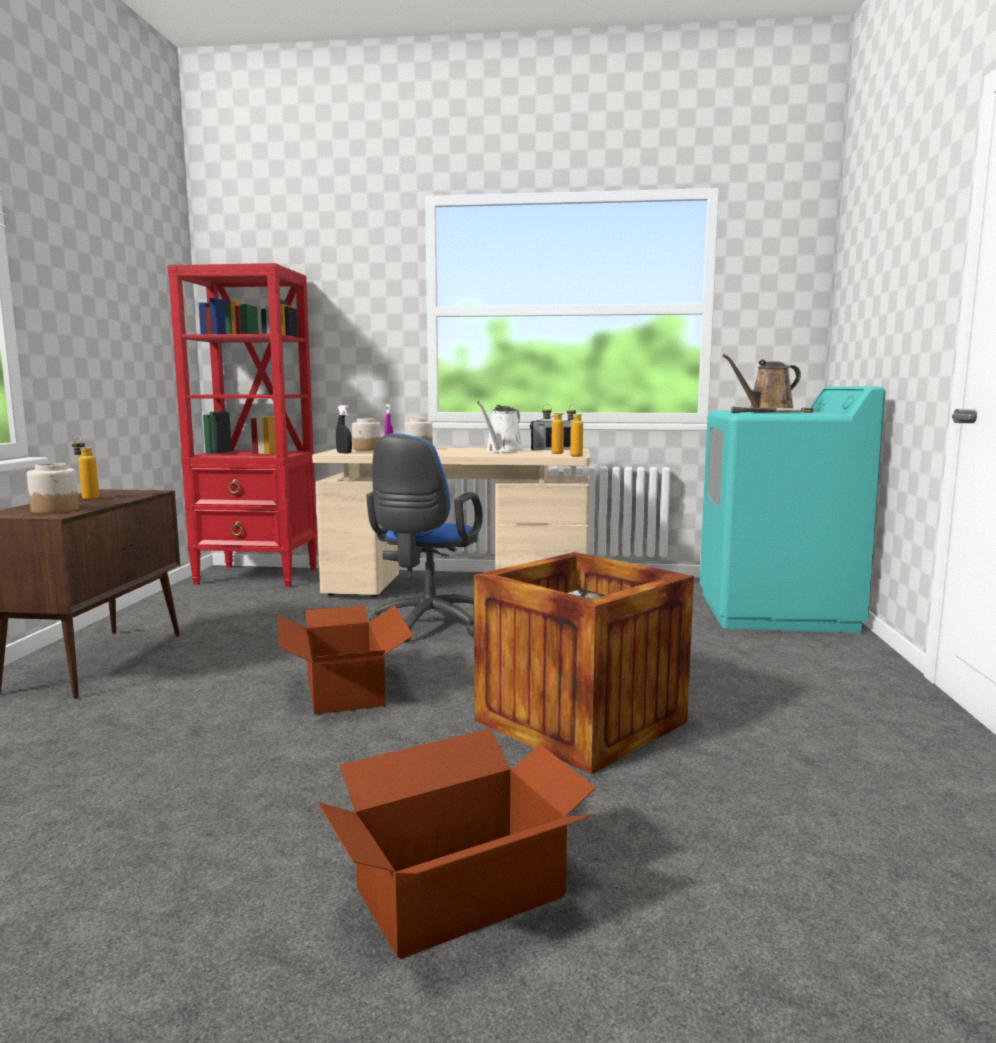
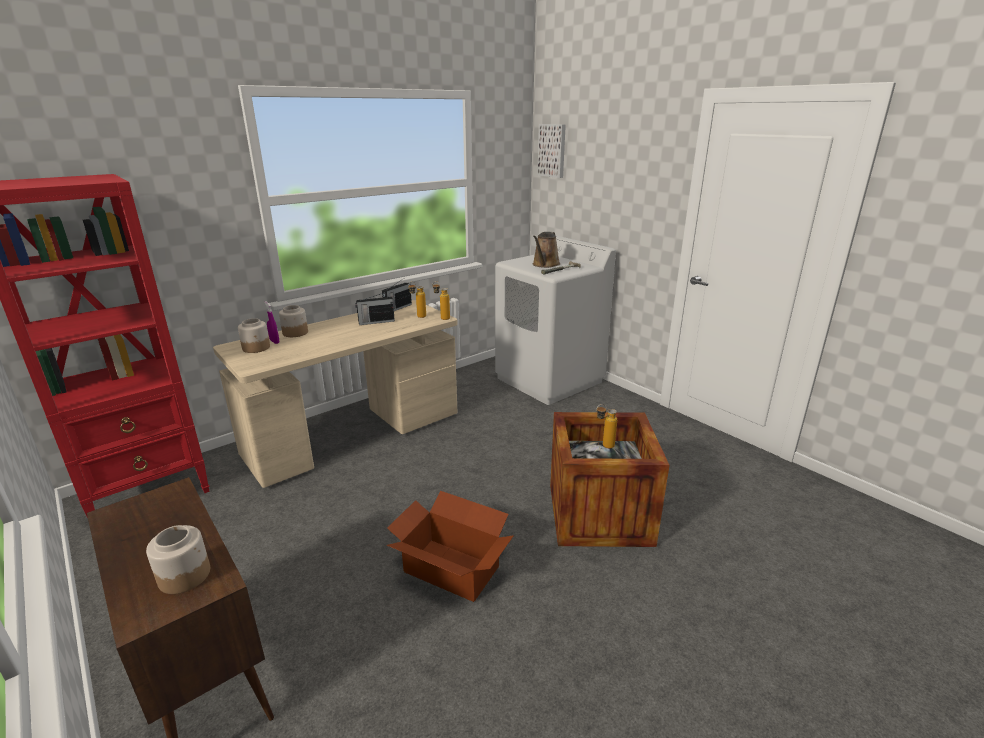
camera: 45 degrees left, 15 degrees up
(87, 498) = (140, 536): bottle -> bottle (603, 446)
(344, 453) = (262, 364): black spray bottle -> none
(426, 626) = (397, 482): blue office chair -> none
(463, 893) = (728, 654): cardboard box -> none
(502, 451) = (375, 322): white watering can -> radio
(776, 611) = (549, 380): turquoise washing machine -> white washing machine
(848, 260) = (552, 150): none -> picture

